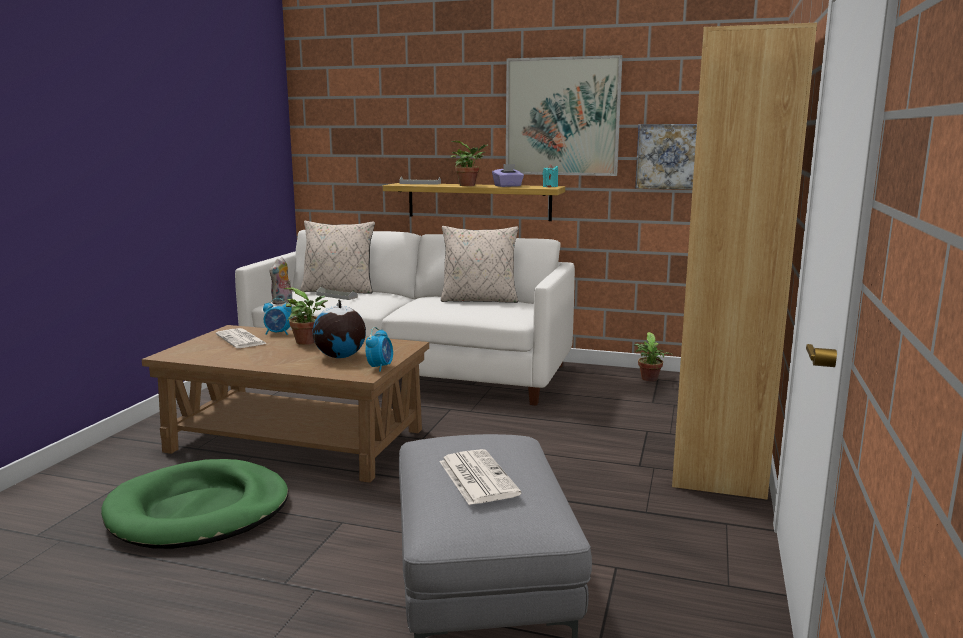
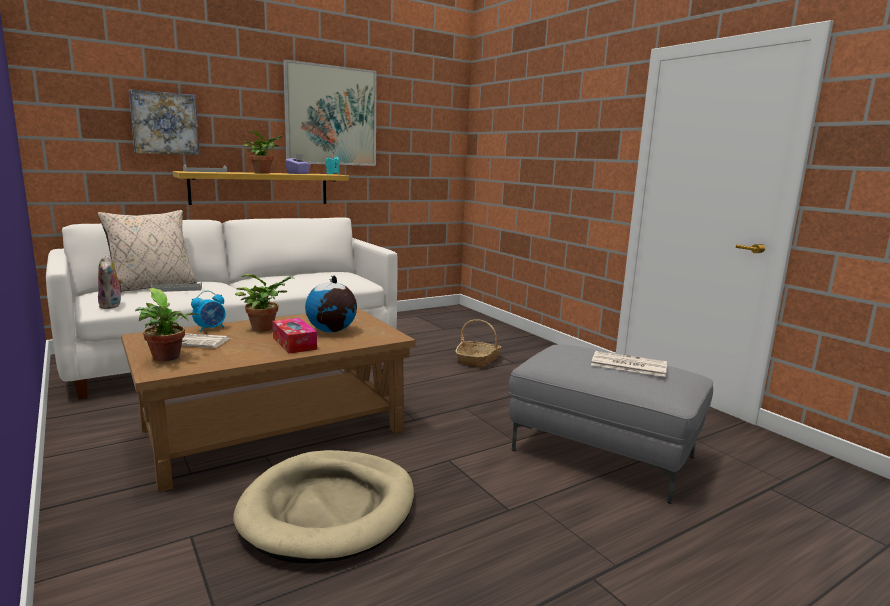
camera: 50 degrees left, 0 degrees up
(199, 511) = (329, 509): green dog bed -> beige dog bed
(287, 359) = (294, 343): none -> tissue box
(380, 367) = (385, 329): alarm clock -> none
(479, 300) = (306, 274): beige pillow -> none
(604, 447) = (478, 360): none -> basket
(649, 379) = (413, 317): potted plant -> potted plant (167, 358)
(669, 156) = (408, 151): picture -> picture (164, 123)
(718, 452) = (528, 344): brown bookcase -> none

